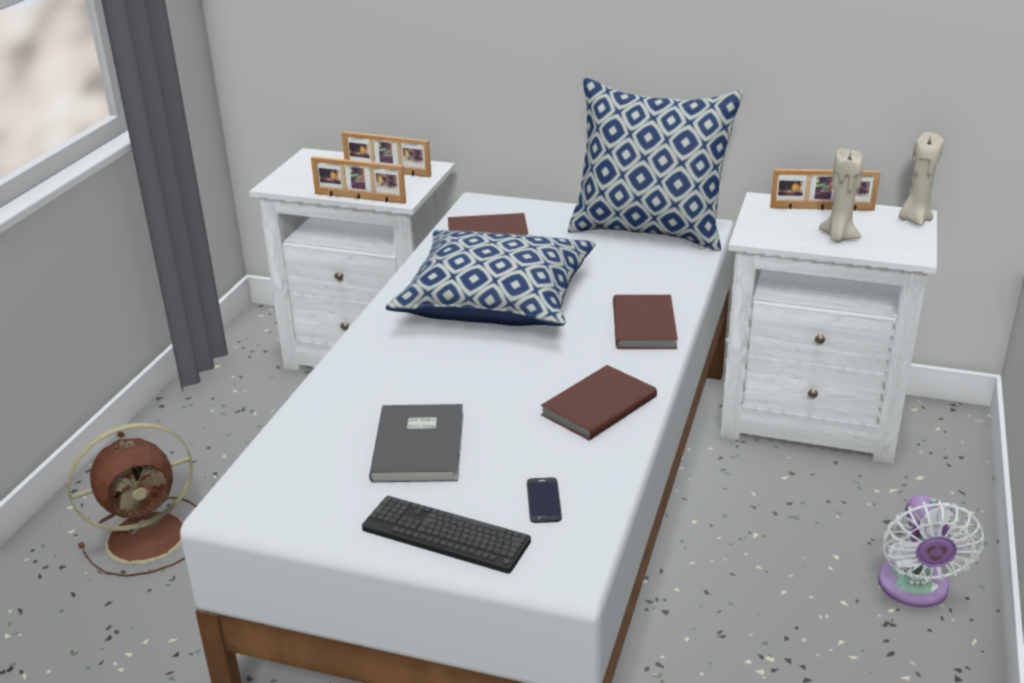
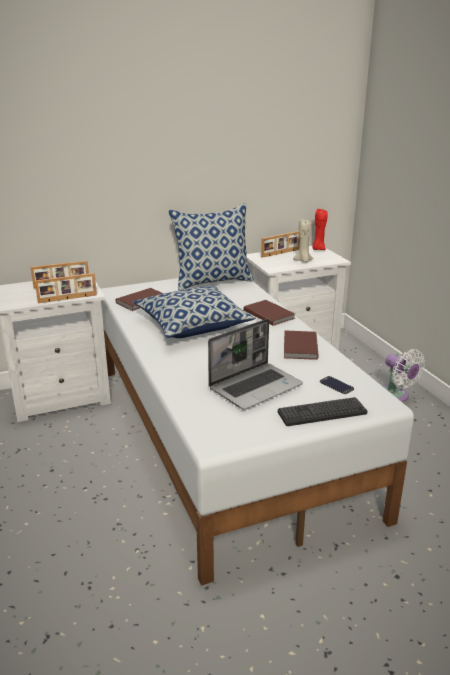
camera: 40 degrees left, 5 degrees down
(150, 536) = (46, 530): brown fan -> none
(422, 445) = (255, 386): grey book -> laptop
(914, 219) = (318, 249): beige candle -> red candle

